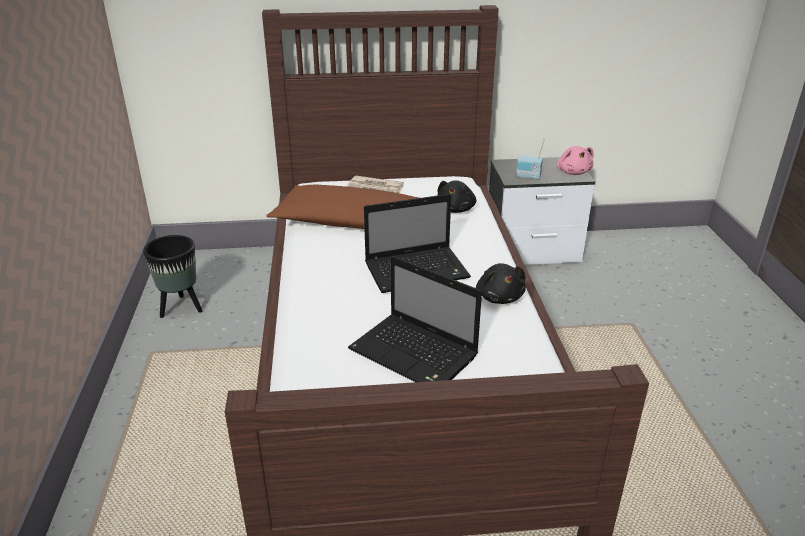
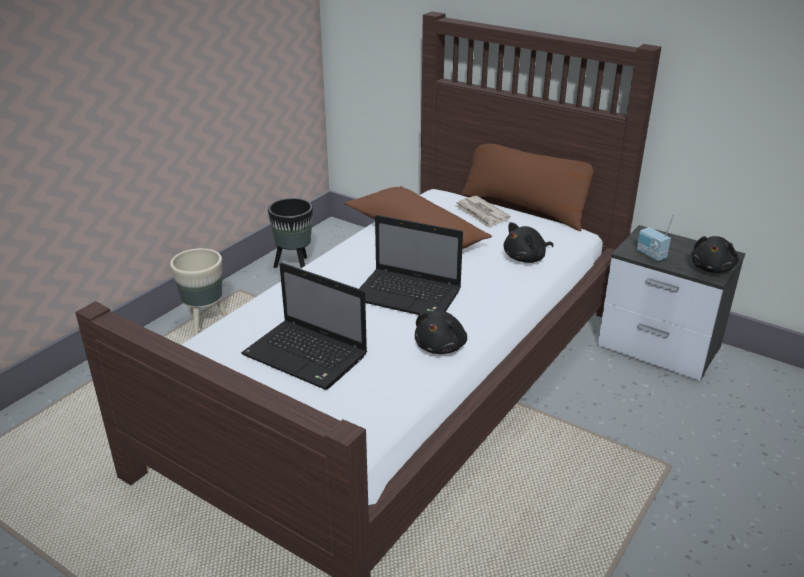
camera: 40 degrees right, 0 degrees up
(156, 399) = (206, 323): none -> beige planter
(395, 174) = (524, 208): none -> brown pillow
(416, 354) = (307, 356): laptop -> laptop turned 45 degrees counterclockwise
(573, 172) = (712, 268): pink plush toy -> black plush toy

